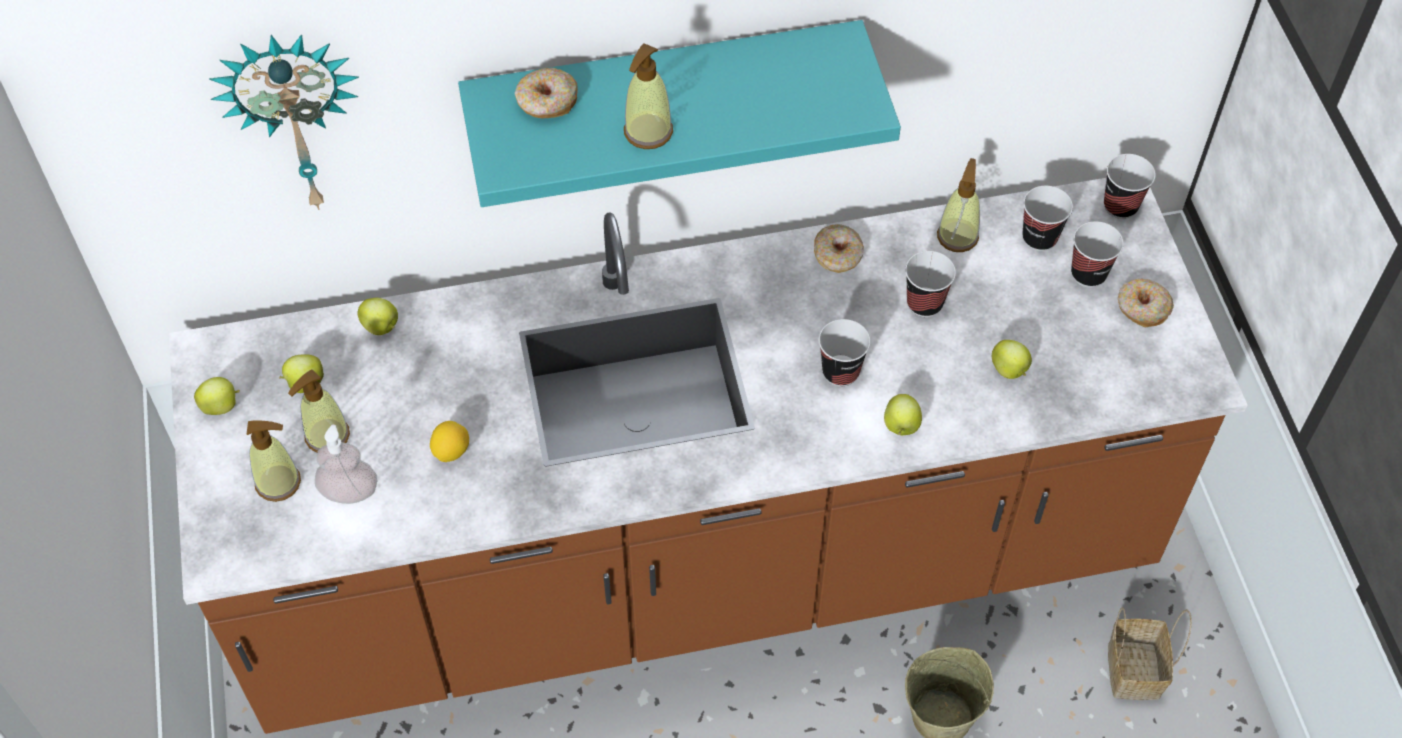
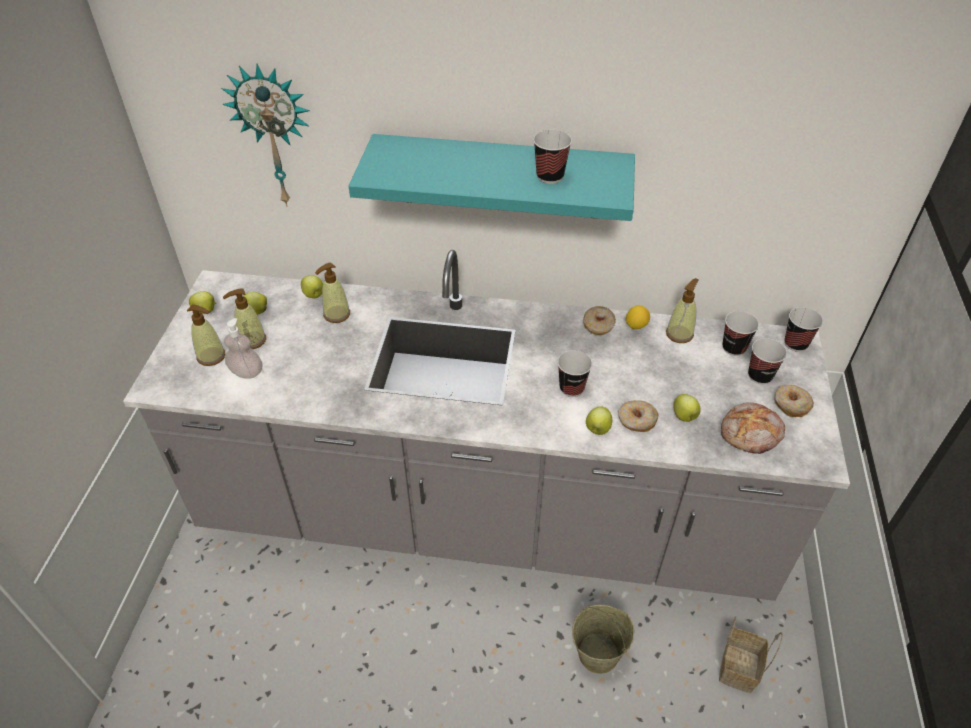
camera: 20 degrees right, 10 degrees down
(451, 451) = (315, 367): lemon -> lemon (636, 325)
(547, 102) = (417, 152): donut -> donut (636, 421)
(648, 132) = (468, 178): soap dispenser -> soap dispenser (336, 314)
(701, 564) = (485, 514): brown counter -> grey counter
(924, 303) = (642, 365): cup -> cup (550, 176)
(1105, 370) = (751, 434): none -> bread

